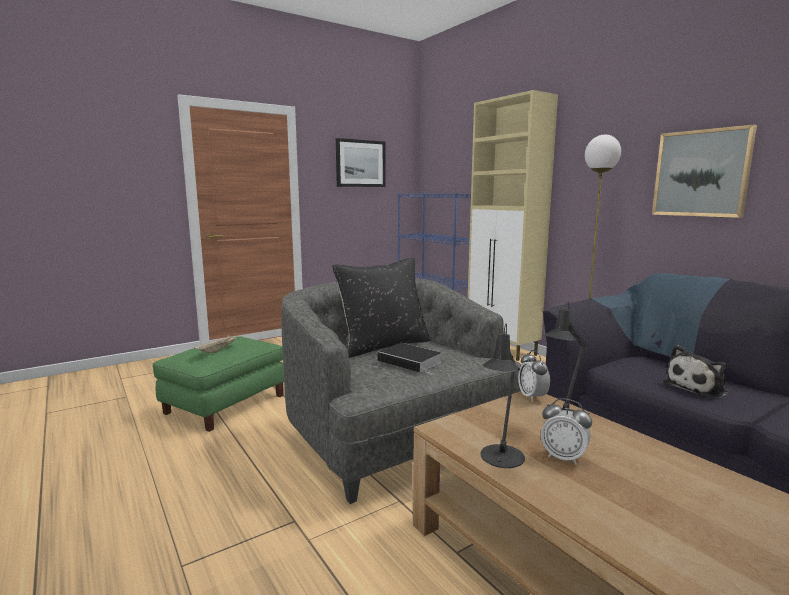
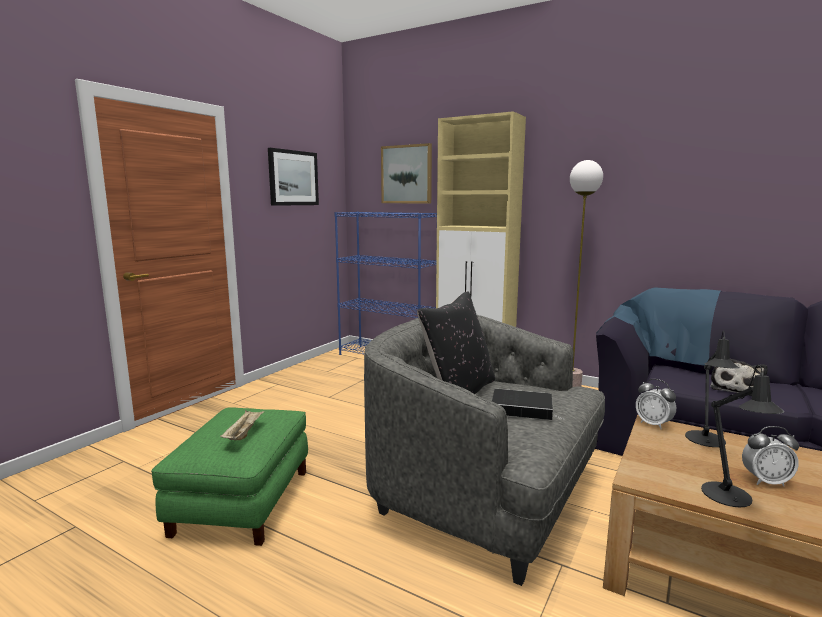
camera: 25 degrees left, 0 degrees up
(701, 173) = (674, 198): picture -> picture (406, 174)

